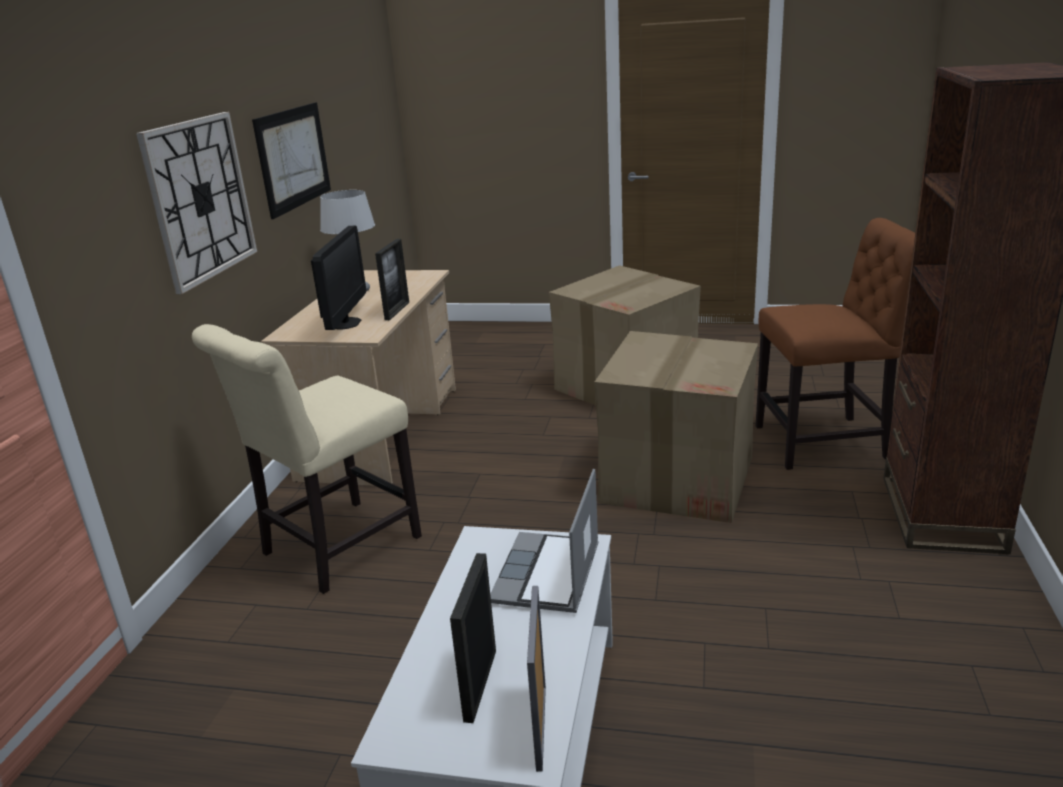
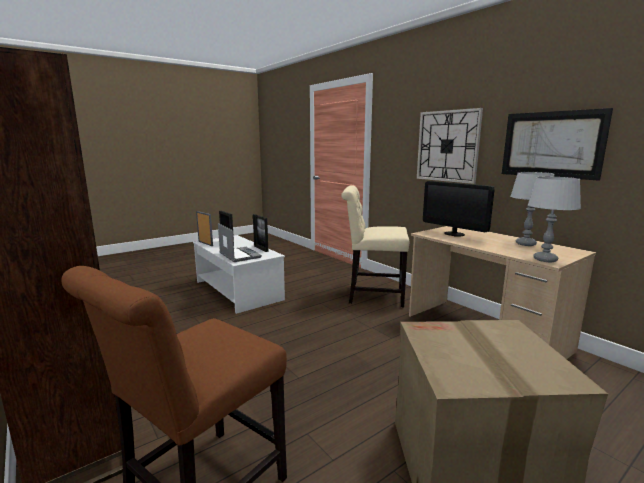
camera: 130 degrees right, 10 degrees down
(334, 549) = (372, 296): beige chair -> beige chair turned 75 degrees counterclockwise
(397, 311) = (460, 242): picture frame -> picture frame (261, 248)
(424, 276) = (545, 259): none -> grey table lamp
(678, 478) = (289, 386): cardboard box -> none

